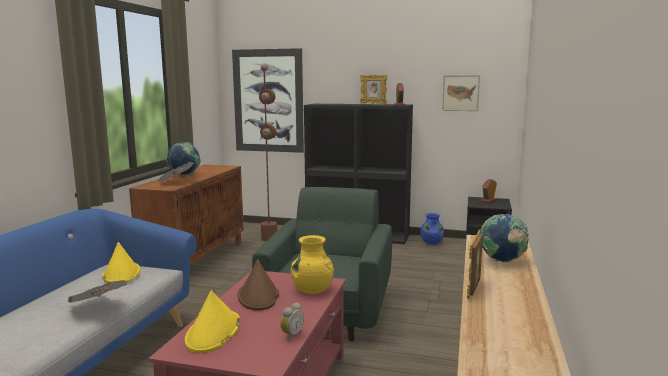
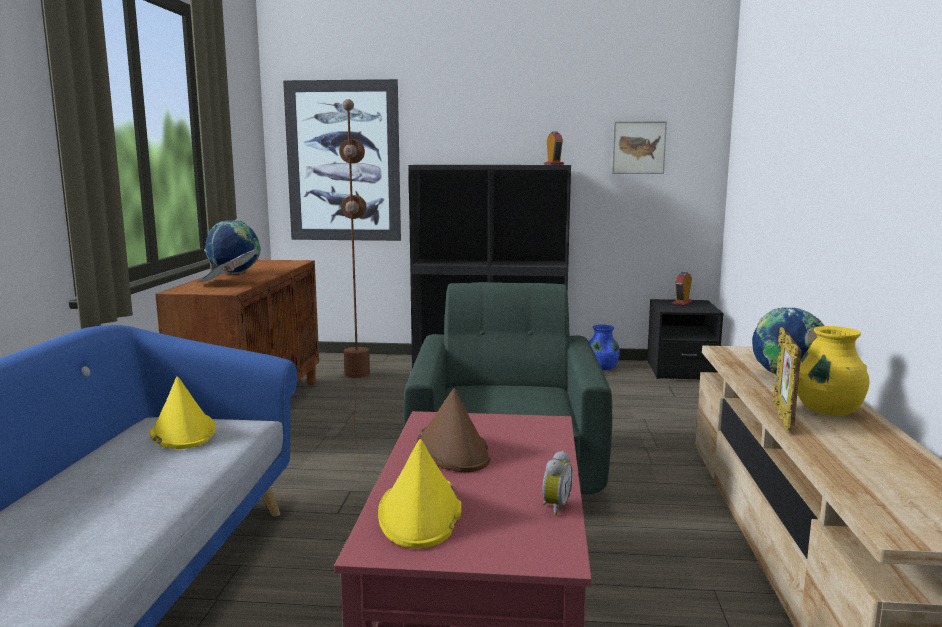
camera: 10 degrees left, 0 degrees up
(98, 306) = (174, 486): newspaper -> none
(312, 290) = (533, 435): yellow vase -> yellow vase (828, 410)
(373, 104) = (511, 164): picture frame -> none

